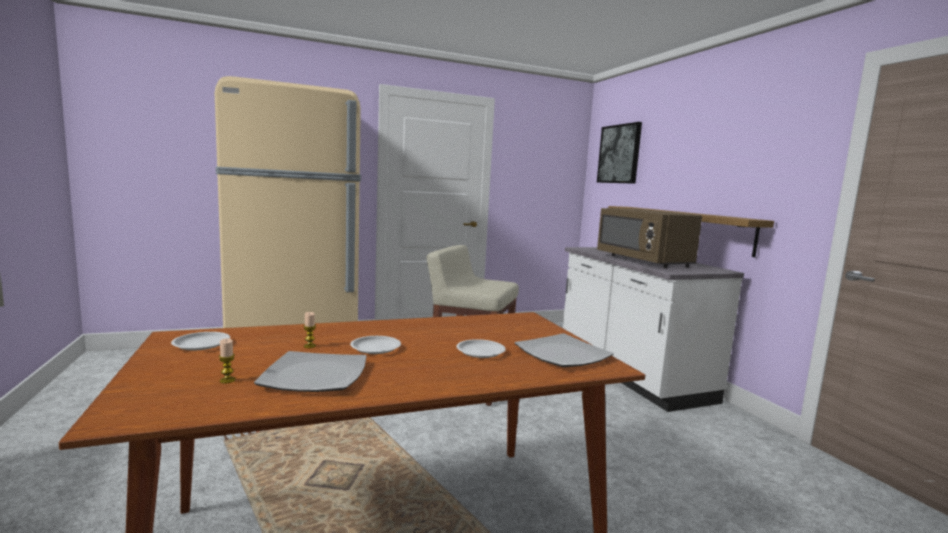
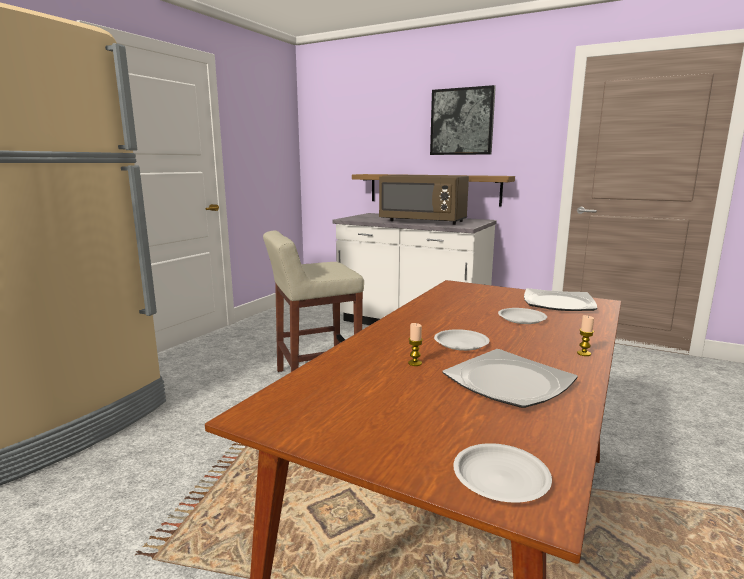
camera: 40 degrees left, 5 degrees up
(202, 344) = (320, 406): white plate -> white plate (500, 477)
(227, 380) = (473, 420): candle -> candle (583, 353)
(619, 154) = (344, 122): picture -> picture (462, 122)

